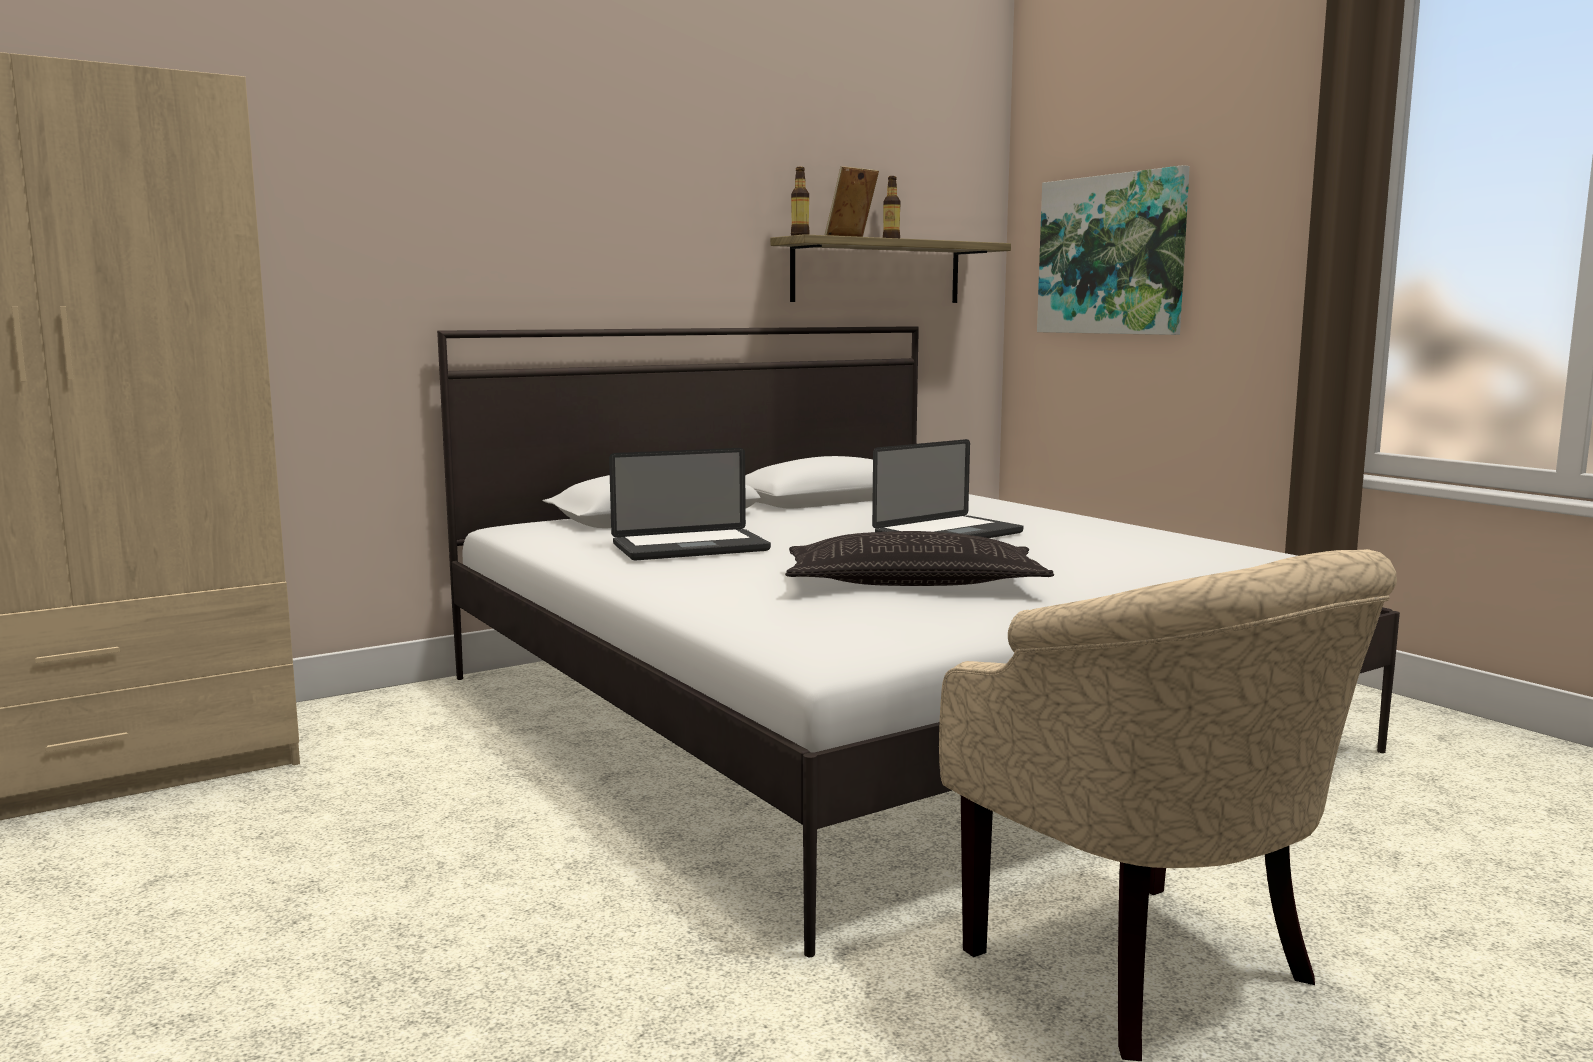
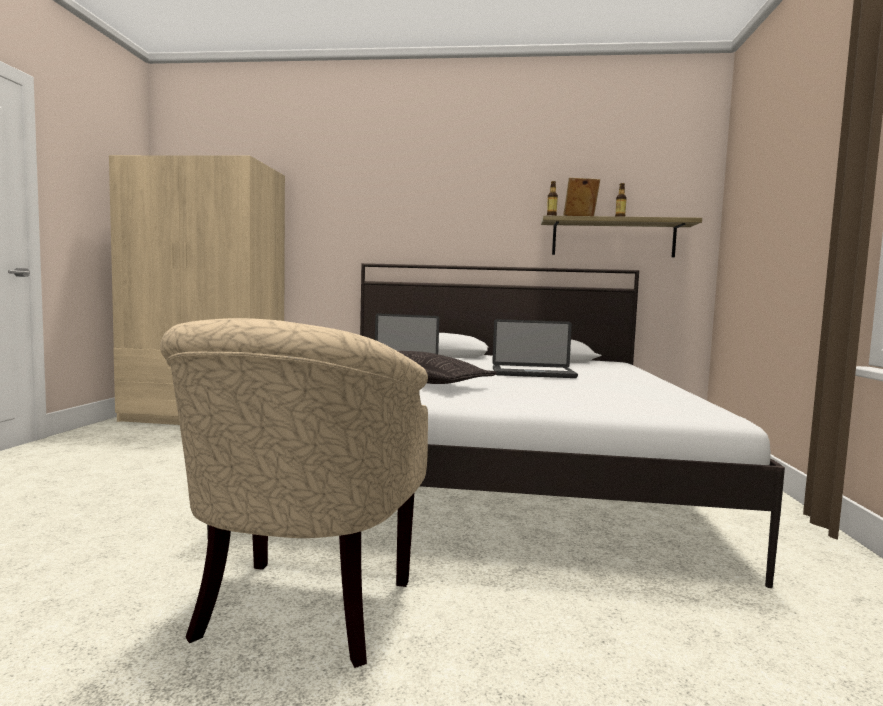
camera: 40 degrees right, 5 degrees down
(1112, 255) = (759, 218): picture -> none

